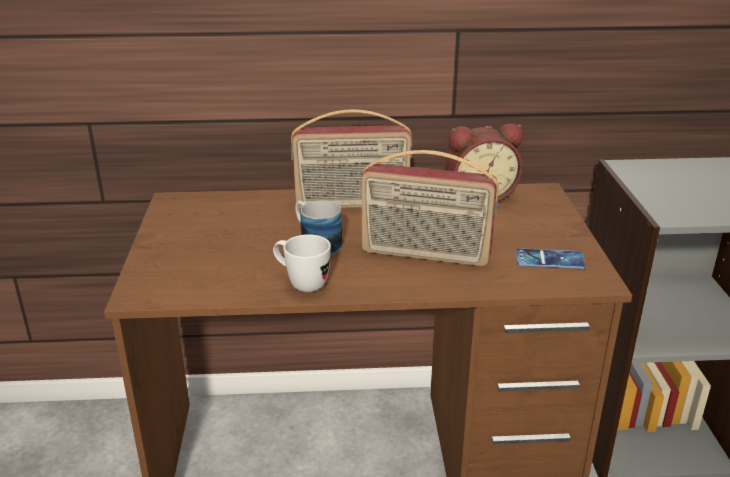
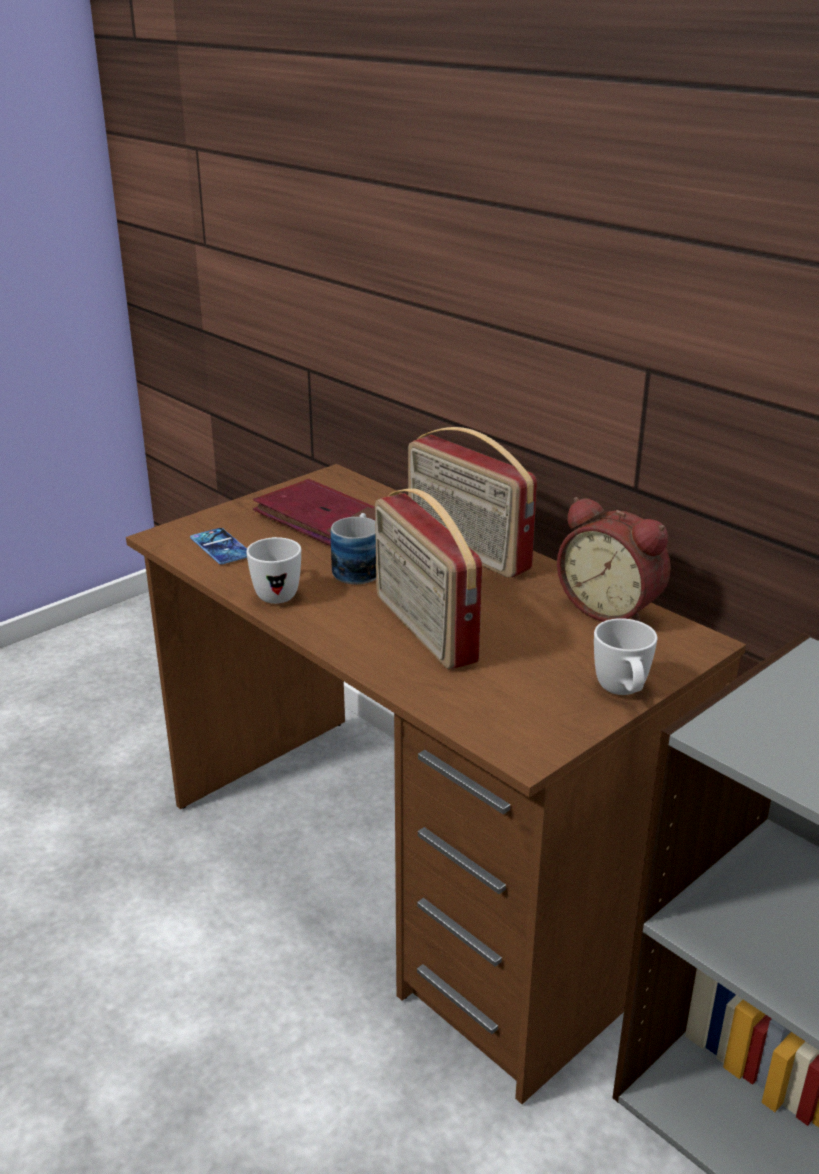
camera: 50 degrees right, 0 degrees up
(227, 228) = (322, 519): none -> red book
(550, 259) = (528, 704): phone -> phone (221, 547)
(569, 230) = (623, 693): none -> white mug

